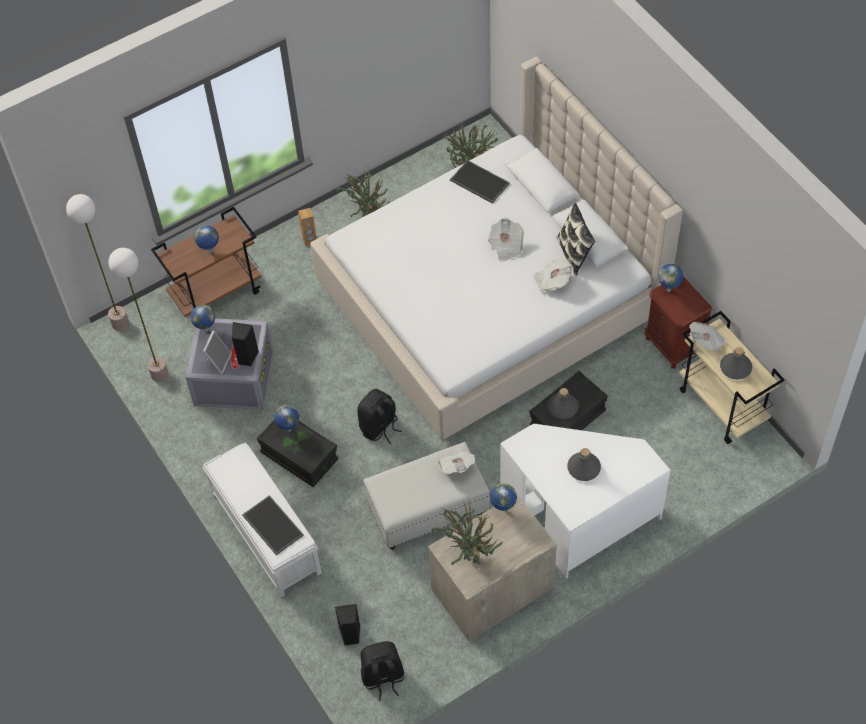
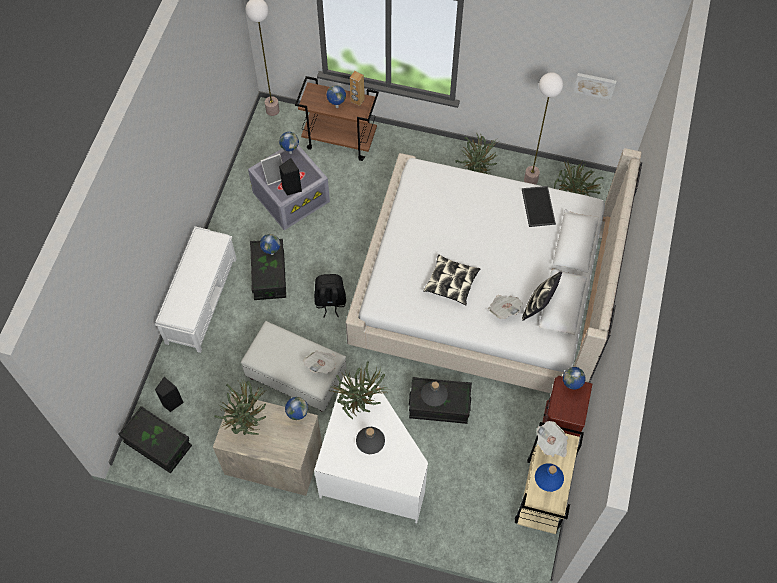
camera: 45 degrees right, 5 degrees up
(159, 374) = (257, 158): floor lamp -> floor lamp (531, 180)
(271, 525) = (184, 296): tray -> none
(310, 240) = (426, 156): brown speaker -> brown speaker (357, 100)
(382, 677) = (158, 444): black backpack -> black storage box
(432, 39) = (594, 85): none -> picture
(488, 299) = (451, 283): none -> pillow
(506, 246) = (503, 261): newspaper -> none
(541, 450) = (360, 404): none -> potted plant
(735, 367) = (548, 478): grey bottle -> blue bottle

